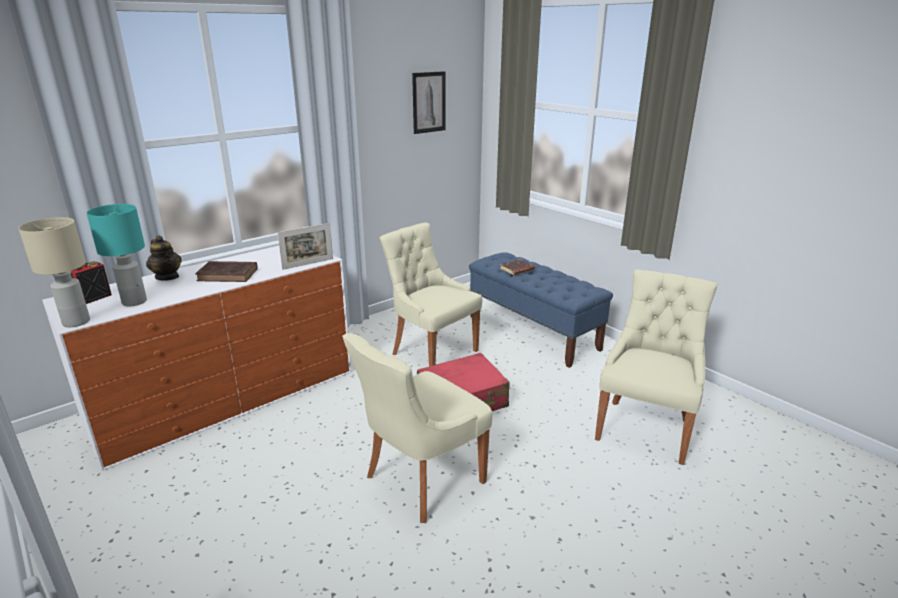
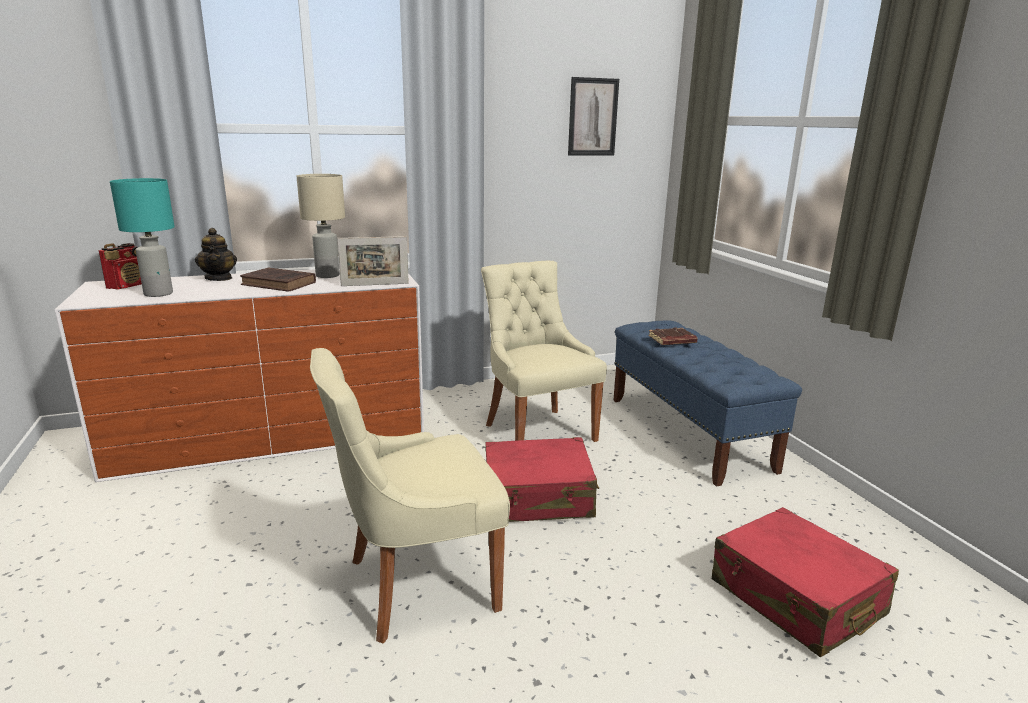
camera: 20 degrees right, 5 degrees down
(75, 322) = (82, 302): beige table lamp -> beige table lamp (327, 275)
(93, 298) = (127, 286): radio -> radio turned 150 degrees clockwise
(645, 428) = (796, 598): beige chair -> red suitcase

